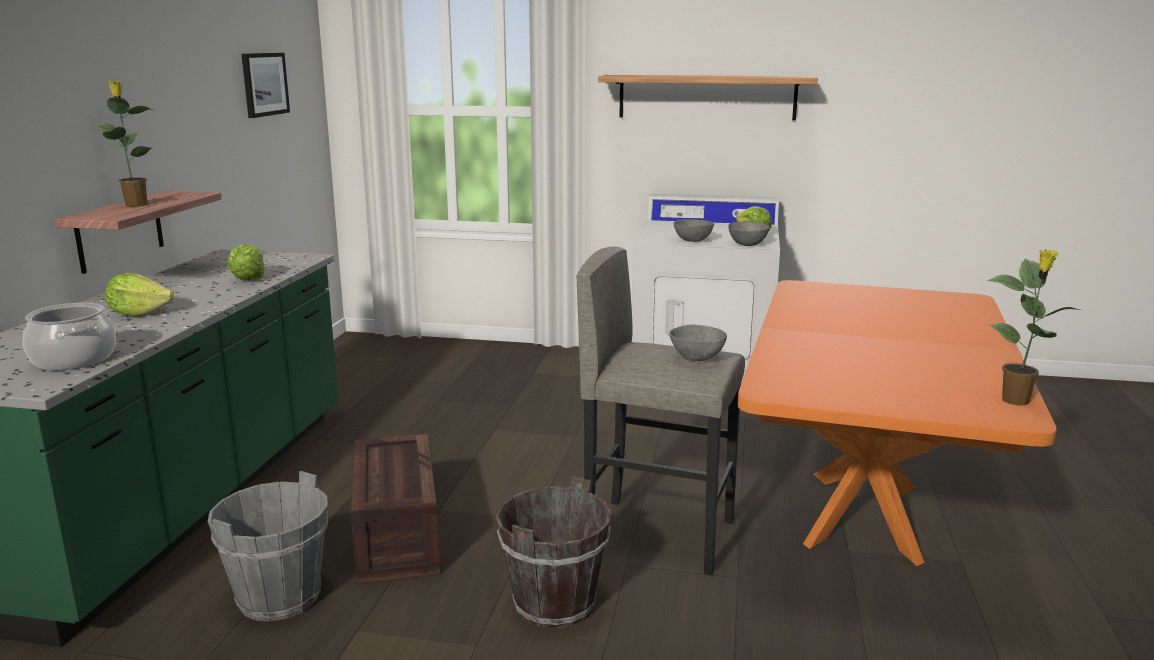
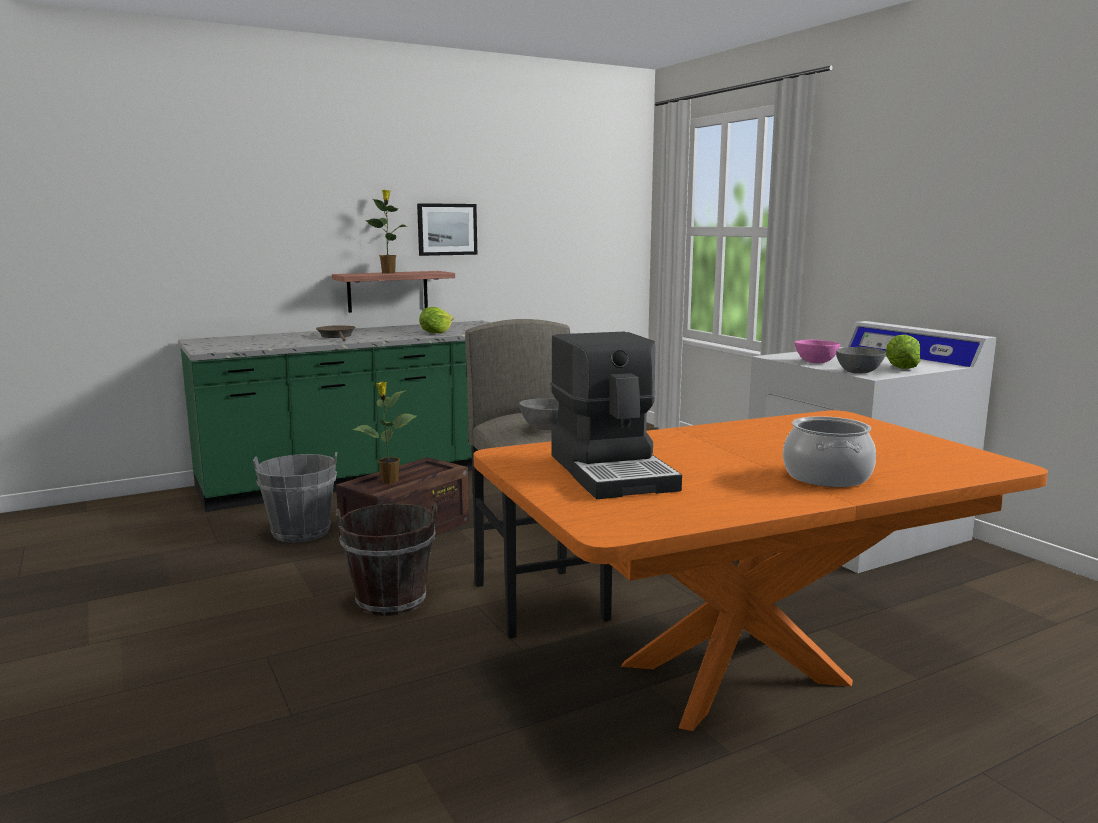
camera: 50 degrees right, 5 degrees down
(74, 359) = (251, 345): cooking pot -> cooking pot (827, 477)
(139, 313) = (337, 336): lettuce -> brown frying pan
(264, 84) = (565, 204): picture -> picture (447, 229)
(693, 241) = (815, 362): grey bowl -> pink bowl
(707, 97) = (930, 214): shelf -> none
(871, 377) = (613, 472): none -> coffee machine
(1017, 401) = (662, 523): potted plant -> potted plant (389, 481)

